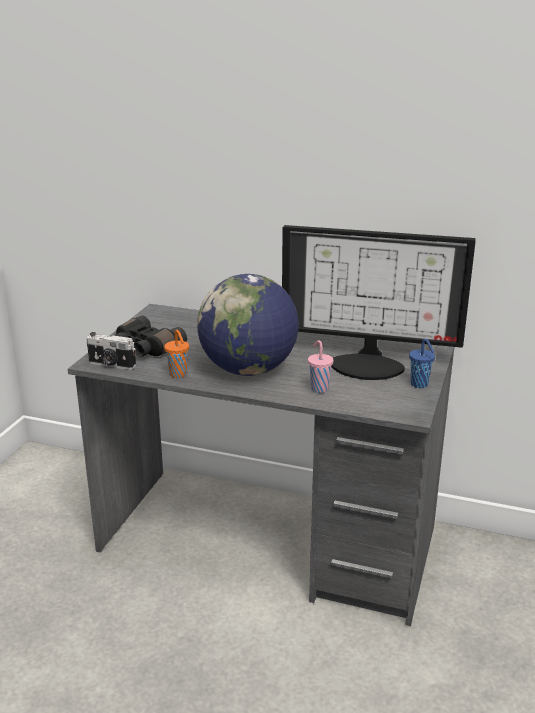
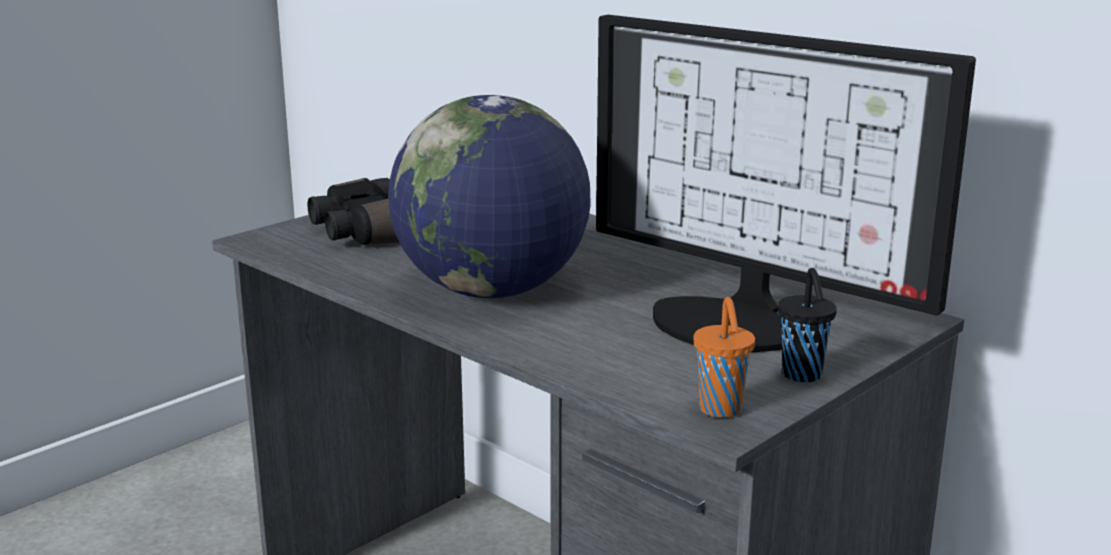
camera: 25 degrees right, 5 degrees down
(111, 365) = (281, 246): camera -> none
(178, 375) = (365, 278): orange cup -> orange cup (721, 411)
(319, 388) = (585, 343): pink cup -> none
(420, 385) = (802, 376): blue cup -> black cup

